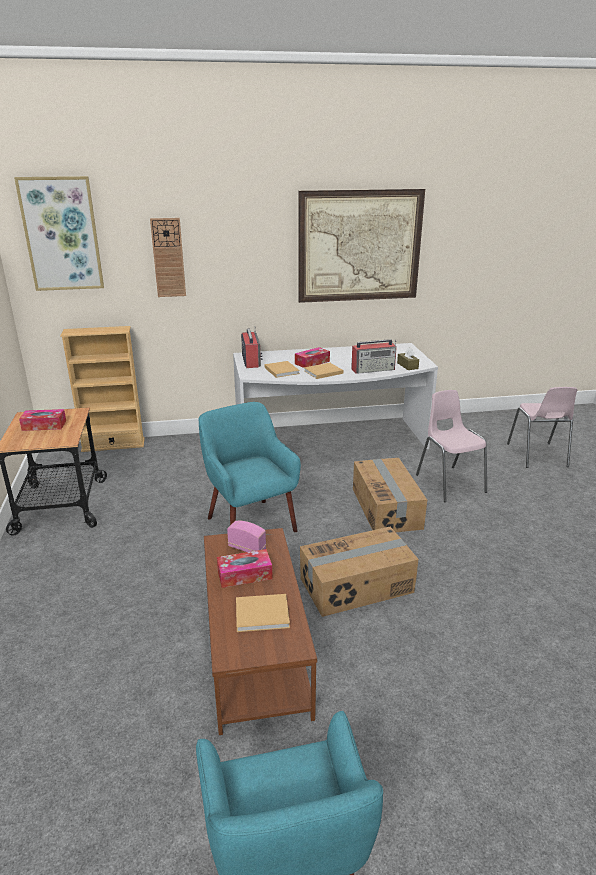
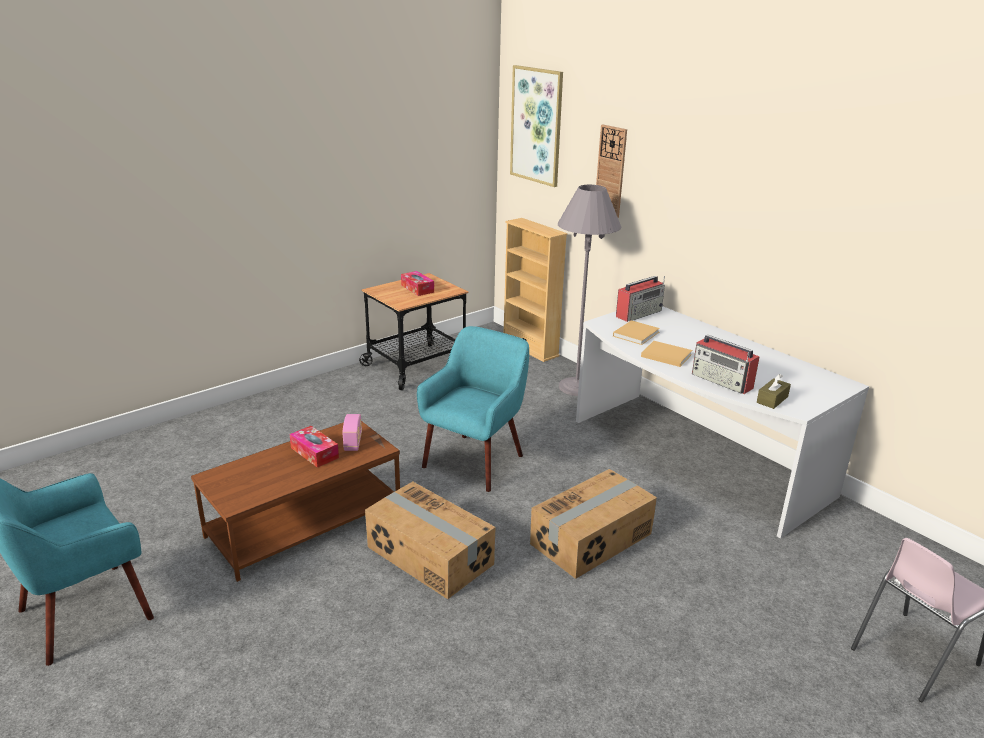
camera: 60 degrees right, 0 degrees up
(198, 447) = (576, 387): none -> grey floor lamp
(264, 614) = (267, 477): beige book -> none
(312, 362) = (685, 343): tissue box -> none
(359, 246) = (818, 215): picture -> none
(449, 483) = (708, 577): pink chair -> none

